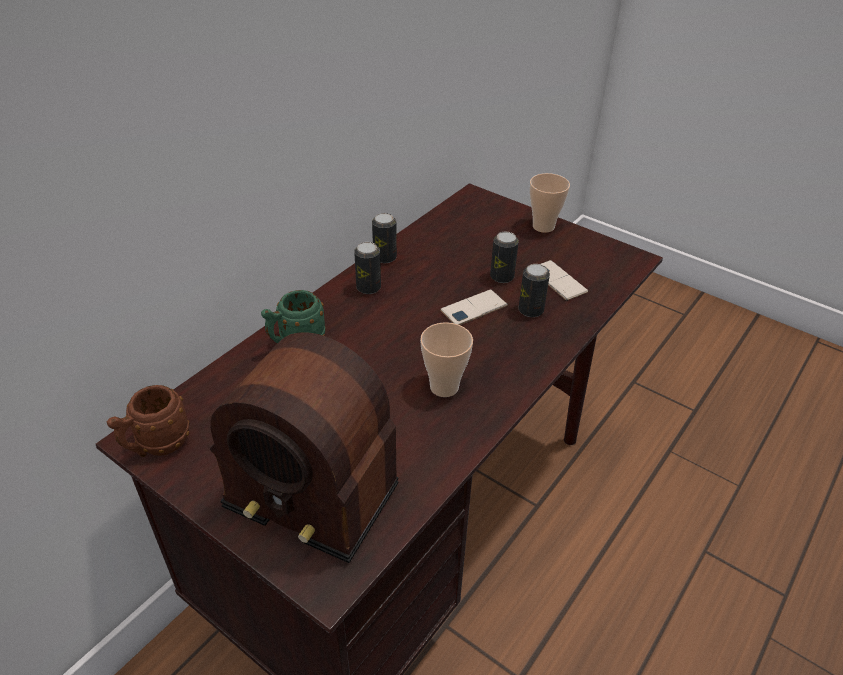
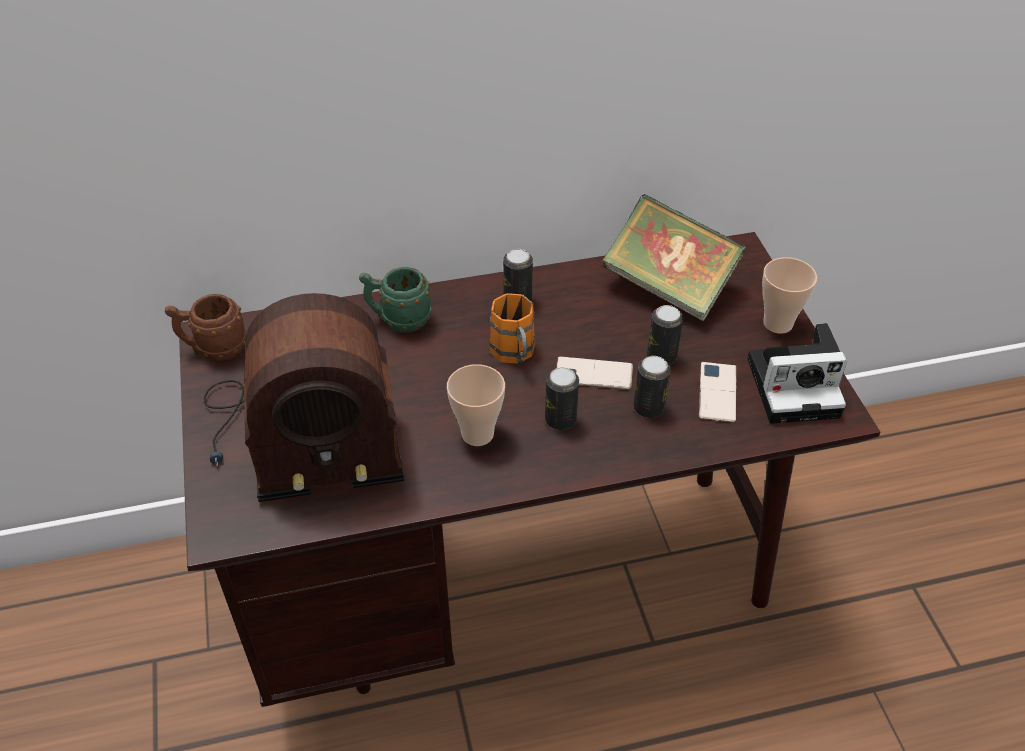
camera: 40 degrees right, 5 degrees up
(309, 462) = (302, 431): radio -> radio turned 75 degrees counterclockwise
(385, 257) = (567, 275): can -> can (560, 419)
(409, 323) = (515, 355): none -> orange mug
(457, 235) = (669, 287): none -> book
(594, 255) = (796, 386): none -> camera

